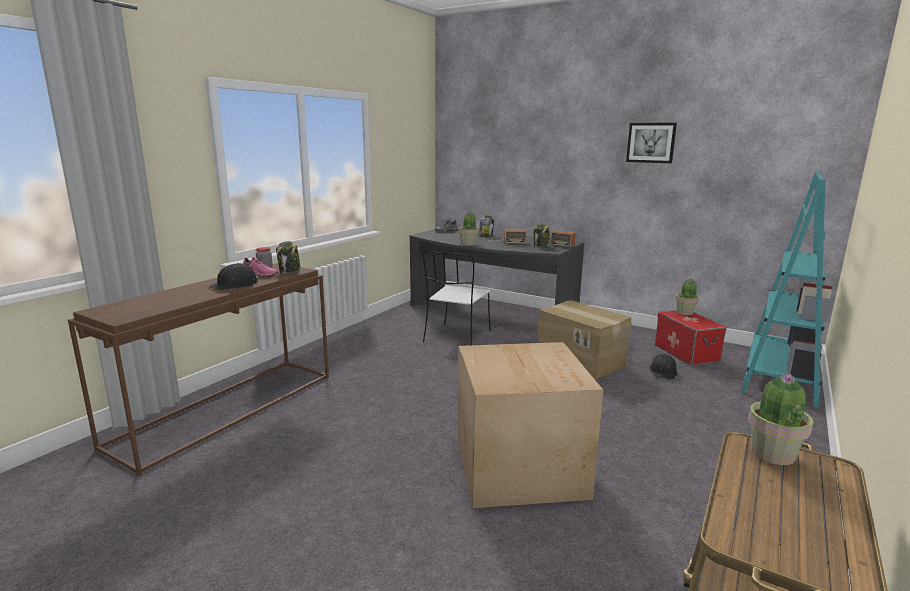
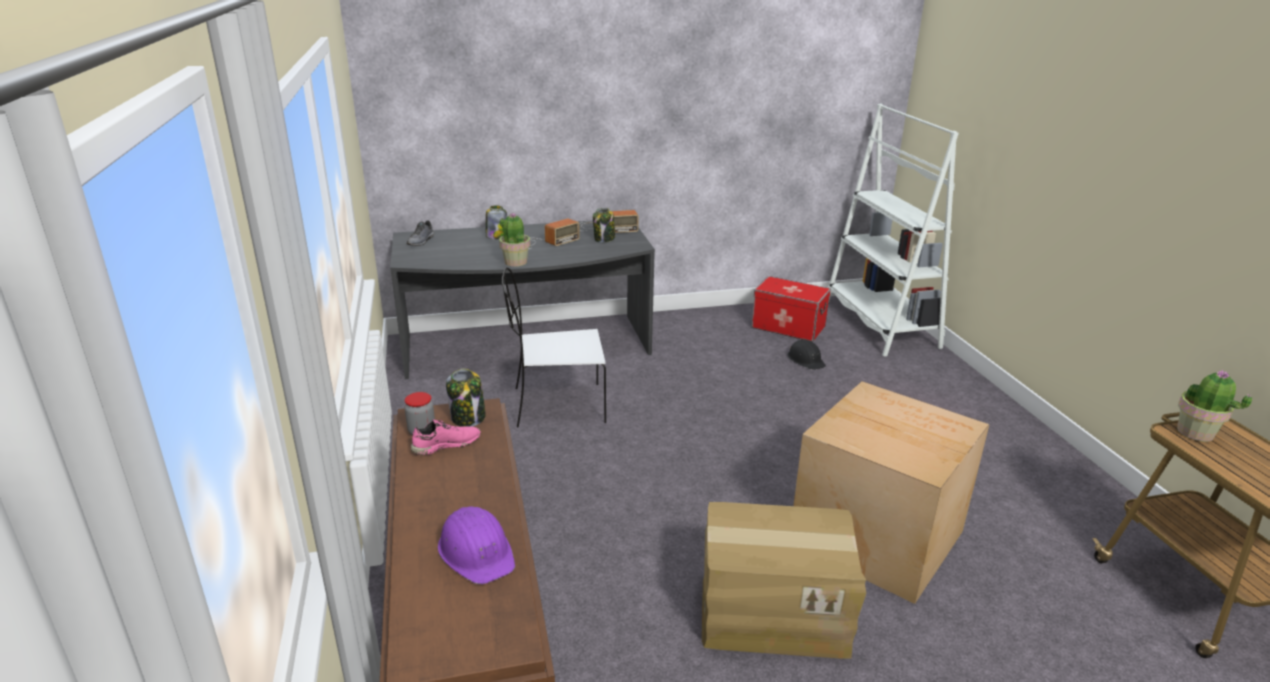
camera: 45 degrees left, 10 degrees up
(182, 298) = (477, 552): none -> purple hard hat
(235, 285) = (475, 484): black hard hat -> none
(456, 337) = (556, 406): white chair -> white chair turned 105 degrees clockwise
(581, 360) = (726, 379): cardboard box -> cardboard box (773, 613)
(651, 142) = (706, 77): picture -> none
(685, 312) = (775, 281): potted plant -> none
(779, 376) = (880, 324): turquoise bookcase -> white bookcase

